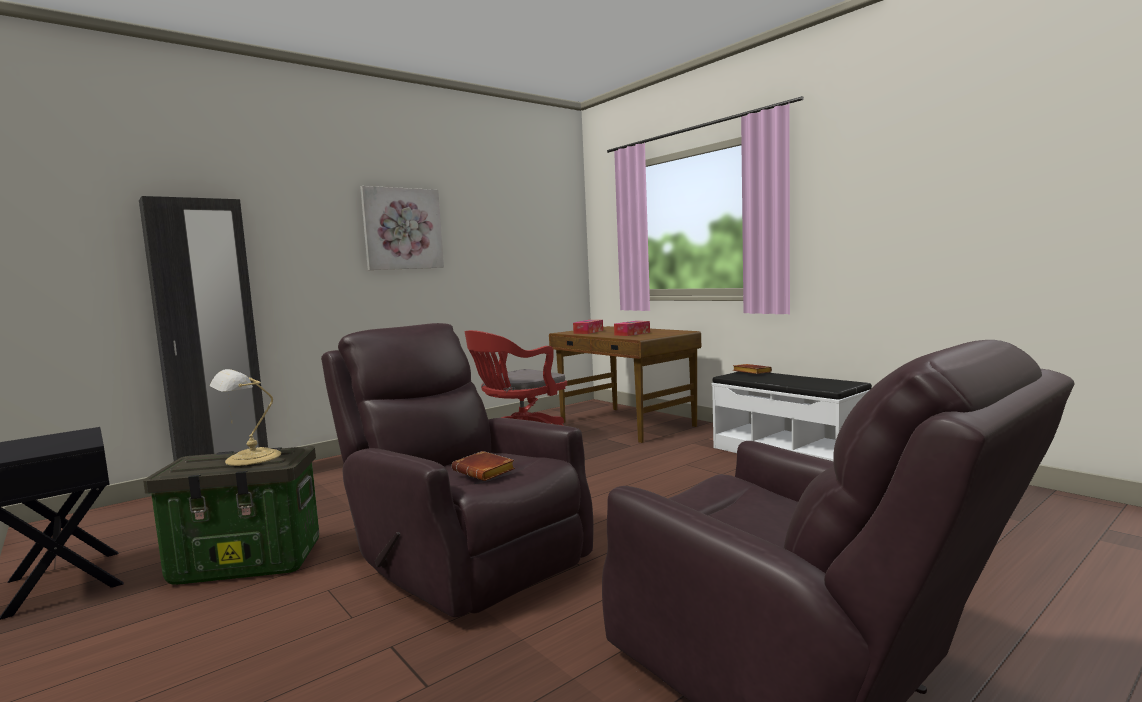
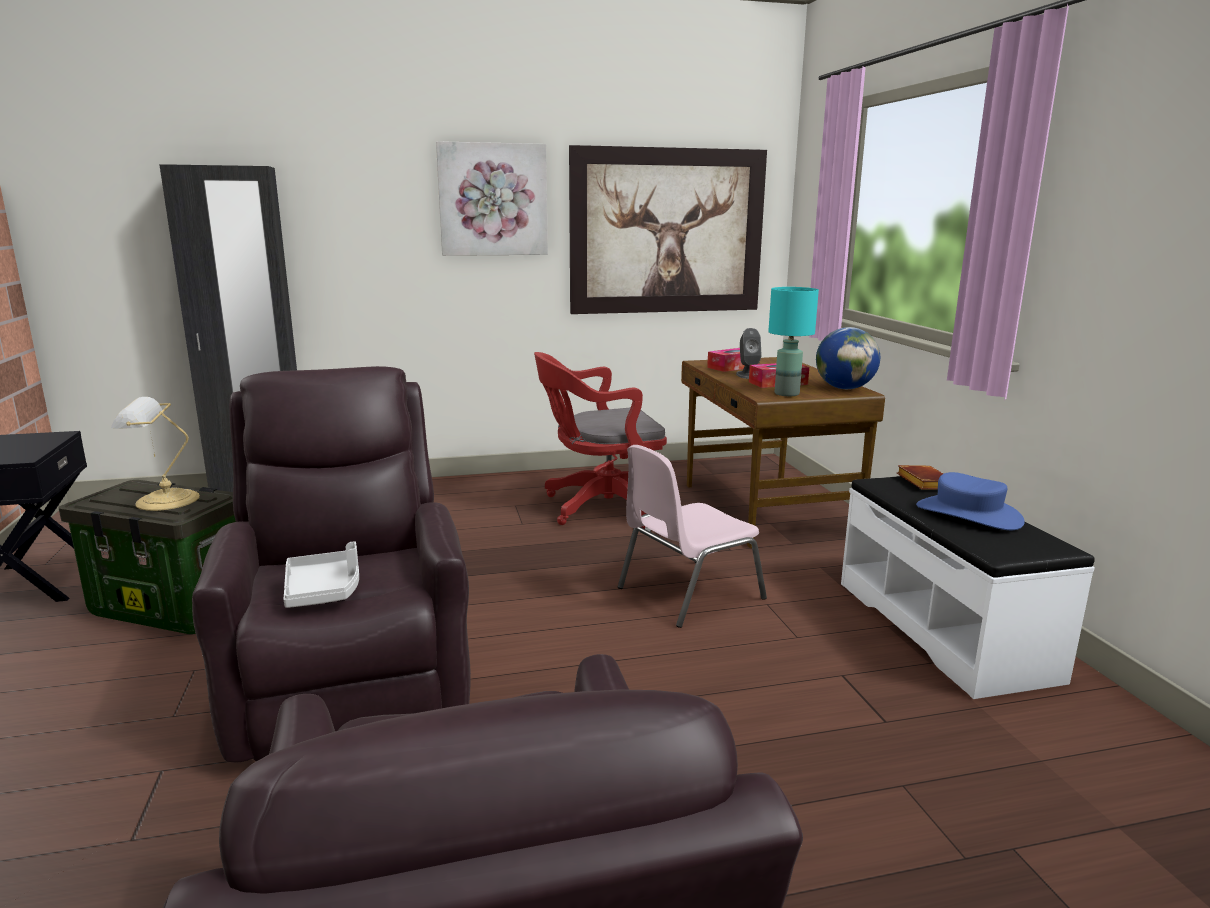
camera: 25 degrees right, 10 degrees up
(486, 471) = (324, 590): brown book -> grey tray
(517, 250) = (667, 231): none -> picture
(606, 333) = (747, 375): none -> grey speaker
(634, 469) = (687, 593): none -> pink chair
(648, 336) = (786, 394): none -> turquoise table lamp
(673, 331) = (844, 388): none -> globe
(793, 379) = (968, 514): none -> blue hat

